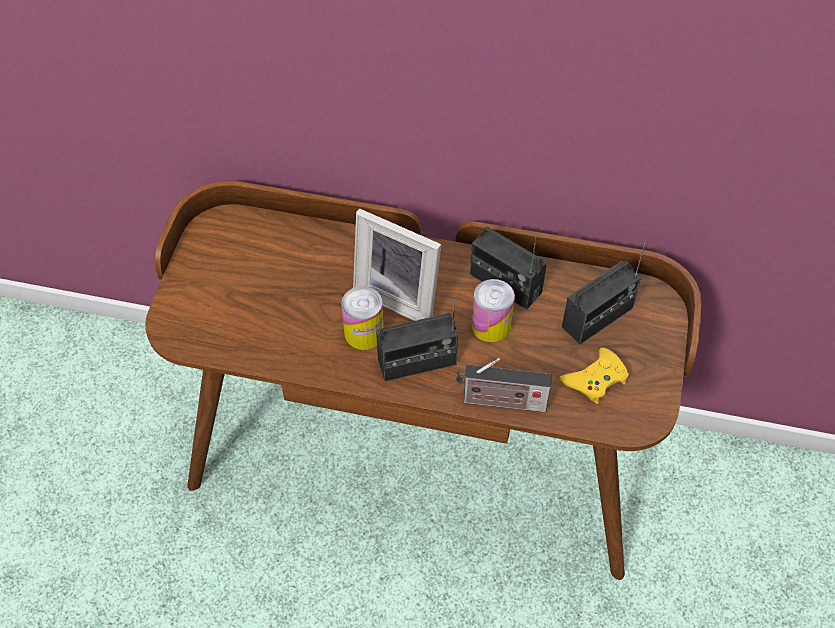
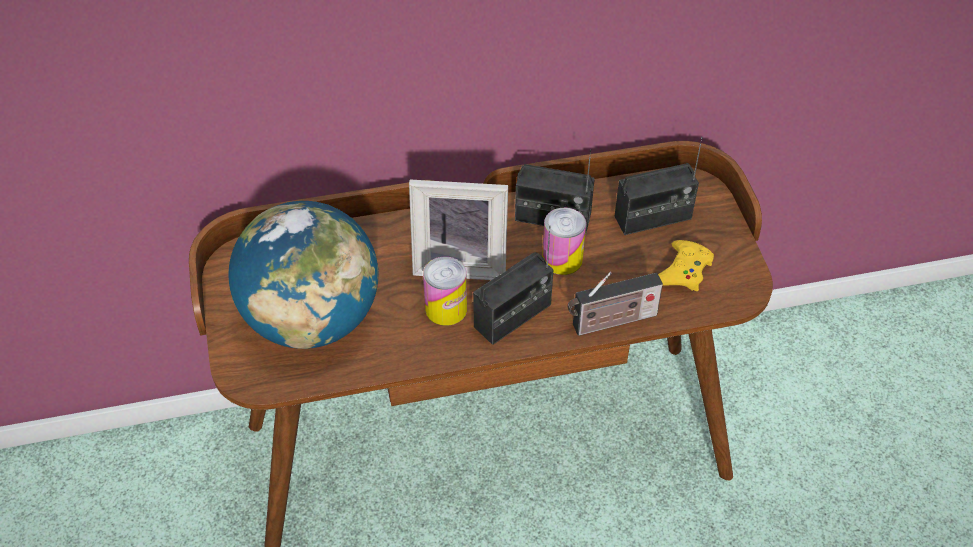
camera: 25 degrees left, 5 degrees down
(250, 300) = (313, 320): none -> globe
(597, 318) = (653, 218): radio -> radio turned 45 degrees clockwise

